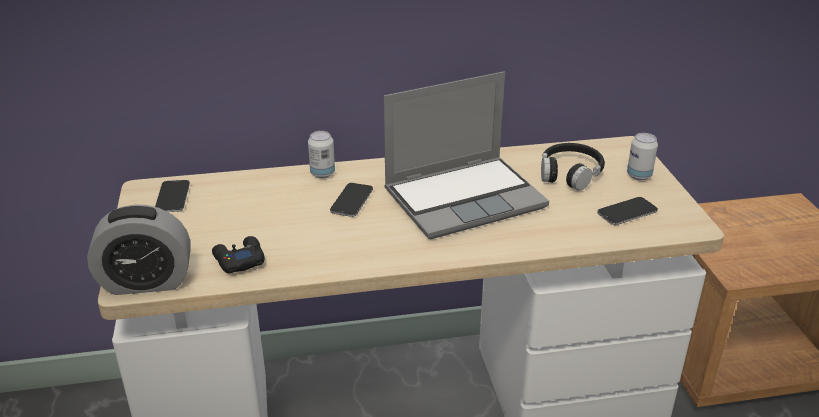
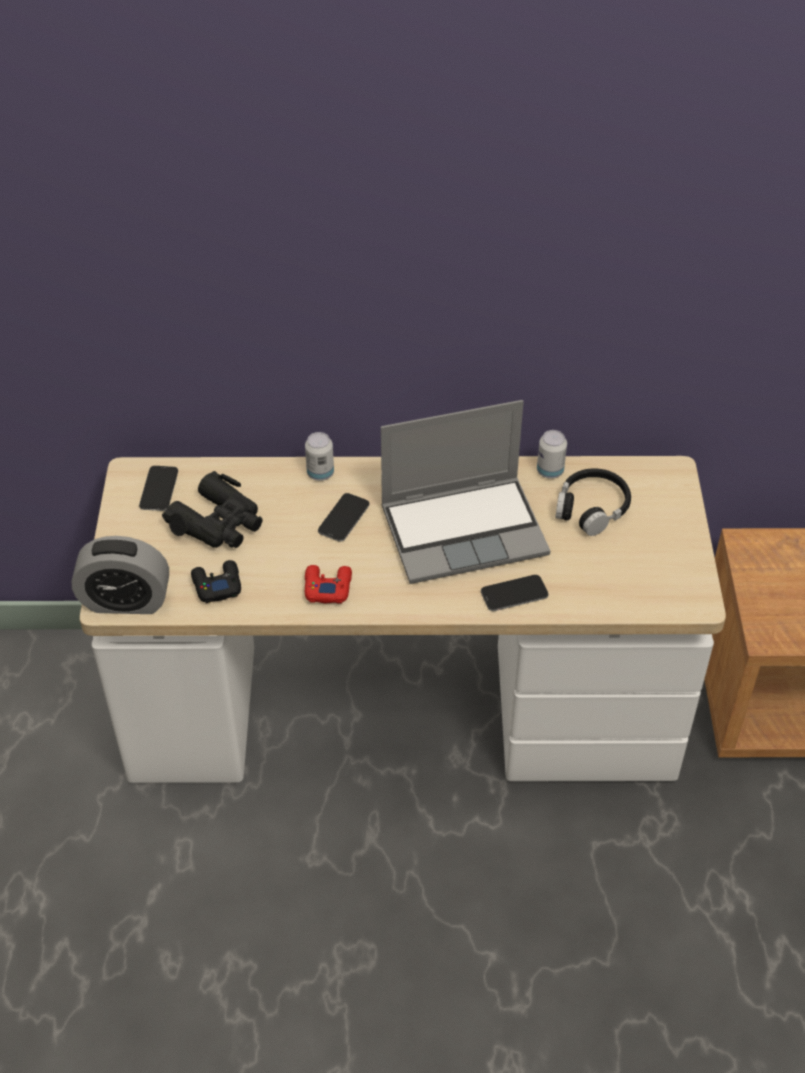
camera: 10 degrees right, 15 degrees up
(233, 215) = (218, 523): none -> black binoculars
(349, 250) = (327, 587): none -> red game controller
(627, 212) = (633, 573): phone -> phone (514, 594)
(639, 175) = (668, 521): can -> can (550, 471)

